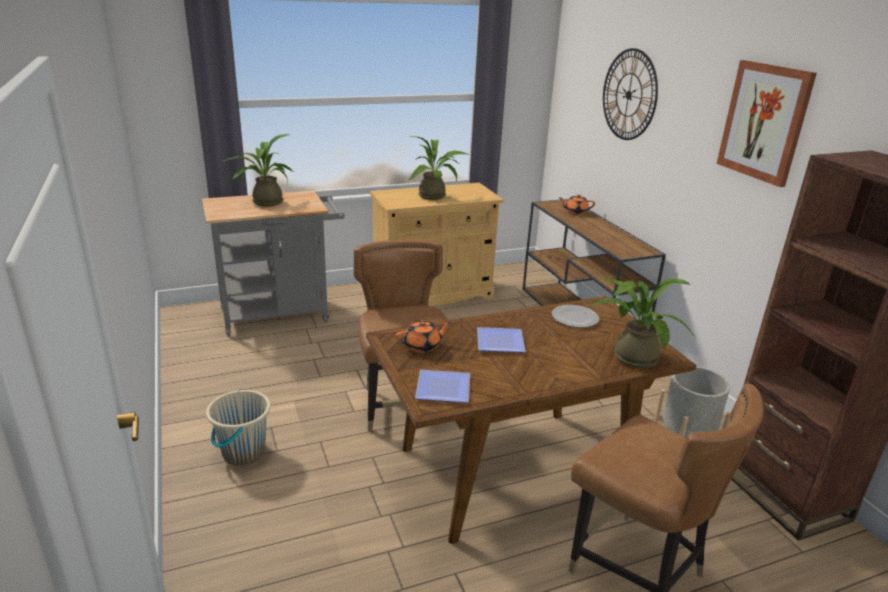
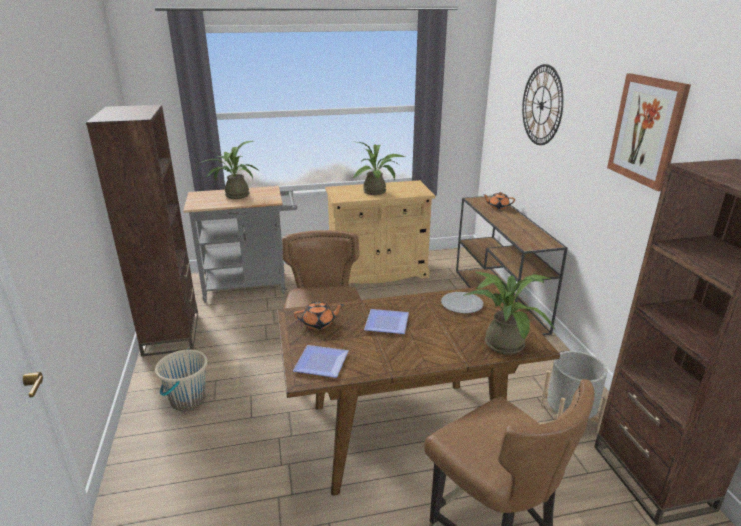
camera: 10 degrees right, 0 degrees up
(197, 375) = (171, 333): none -> brown bookcase

